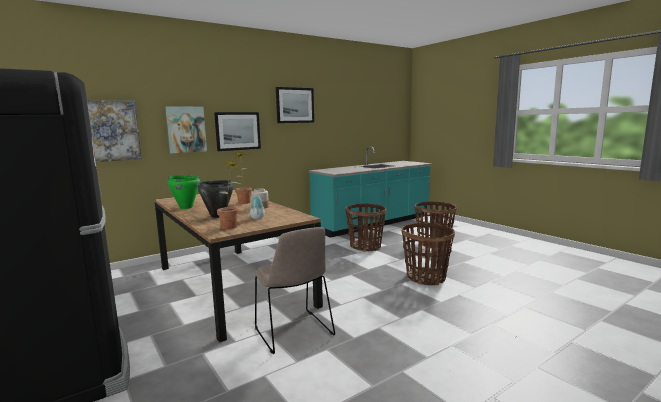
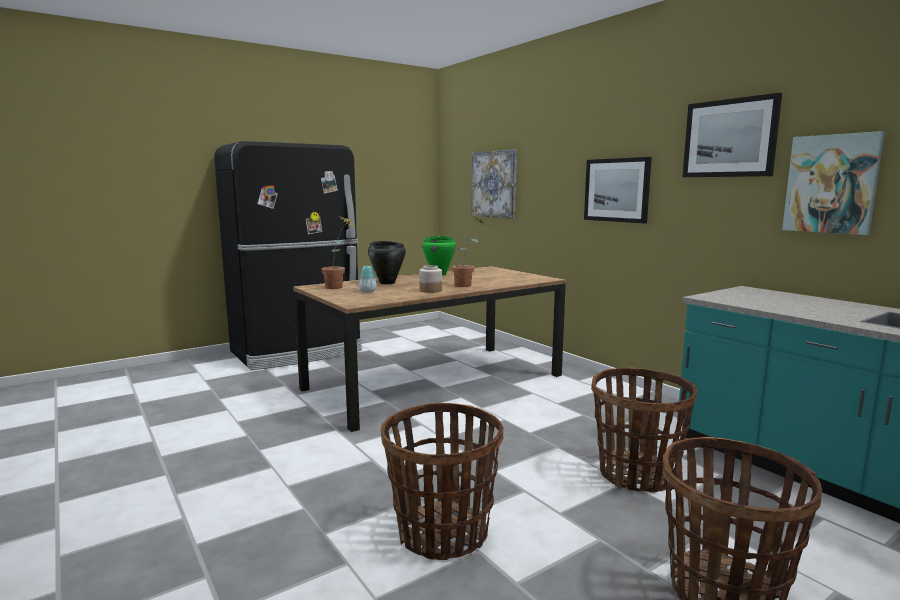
camera: 90 degrees right, 0 degrees up
(186, 129) = (556, 185): picture -> picture (831, 184)
(294, 333) = (294, 418): beige chair -> none

